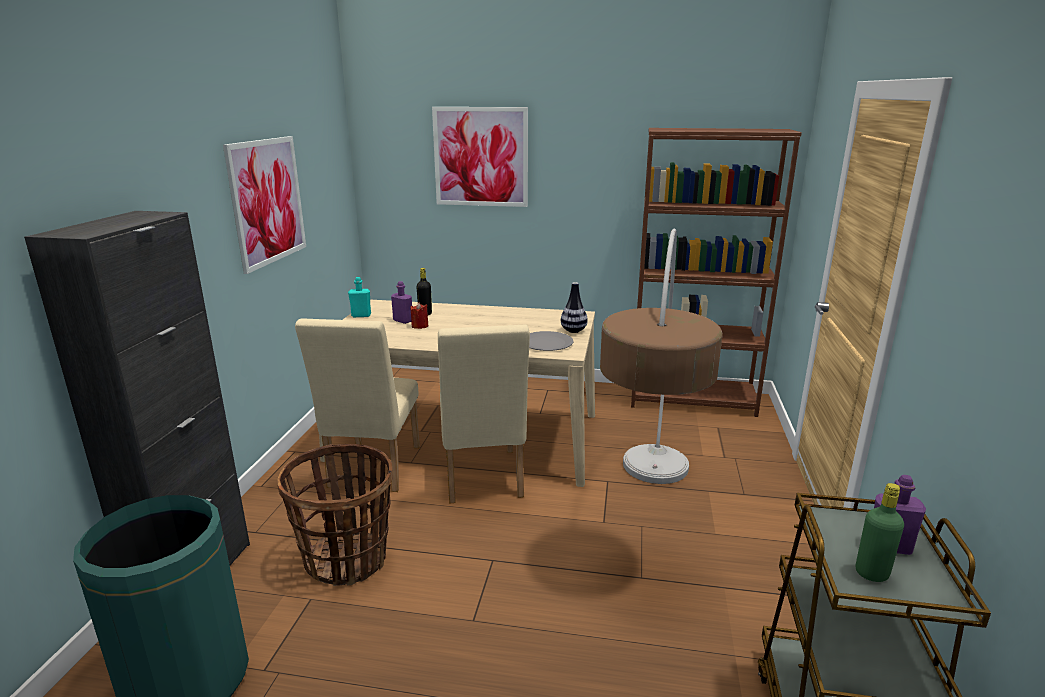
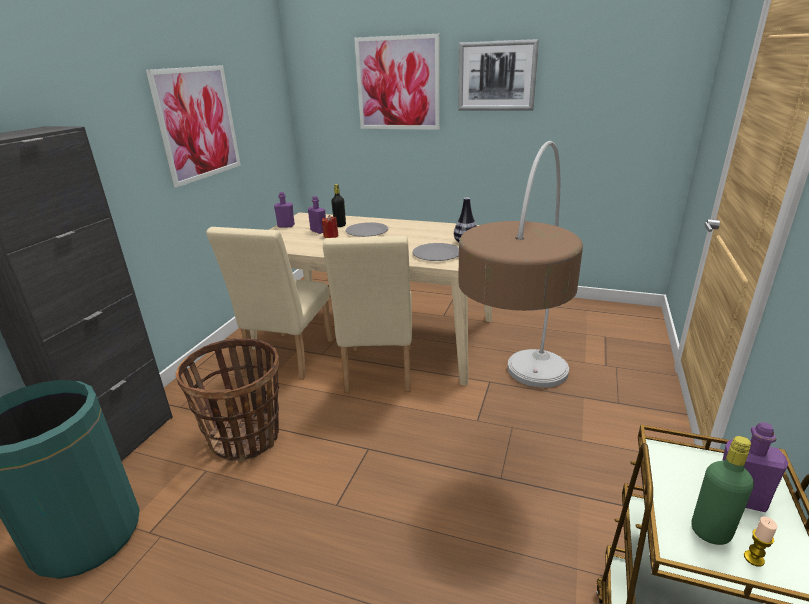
camera: 10 degrees right, 5 degrees up
(361, 315) = (286, 226): turquoise bottle -> purple bottle
(459, 320) = (367, 231): none -> grey plate
(590, 153) = (496, 76): none -> picture
(692, 401) = (585, 310): brown bookcase -> none
(908, 589) = (754, 558): none -> candle

